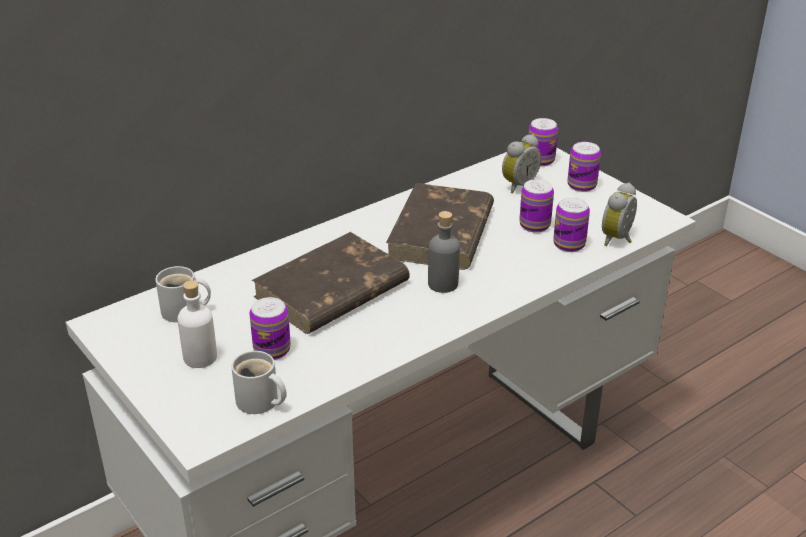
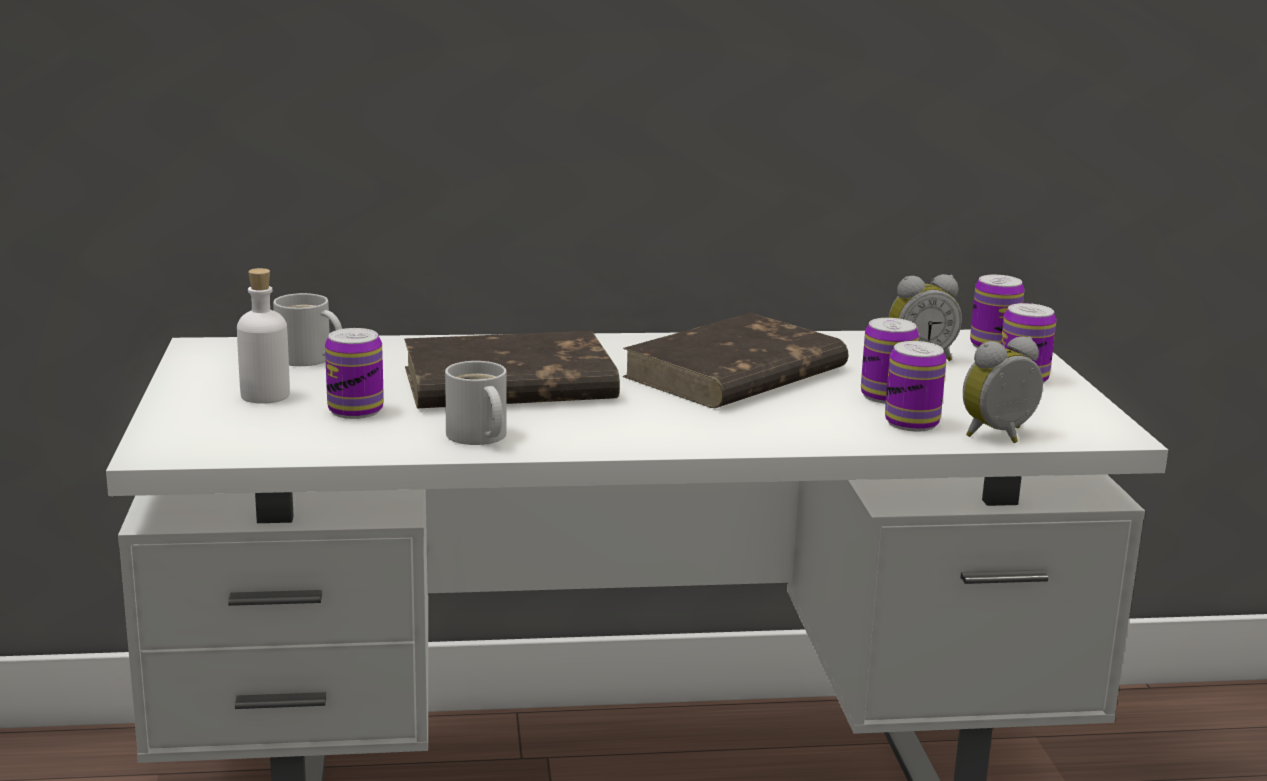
camera: 30 degrees right, 15 degrees down
(259, 402) = (270, 444): white mug -> white mug (476, 437)
(443, 284) = (664, 413): grey bottle -> none

